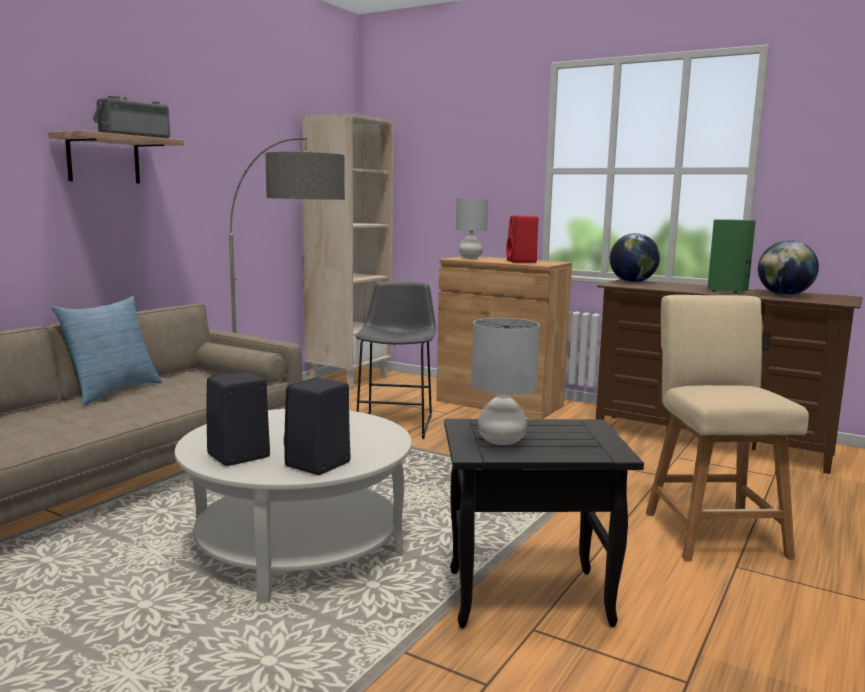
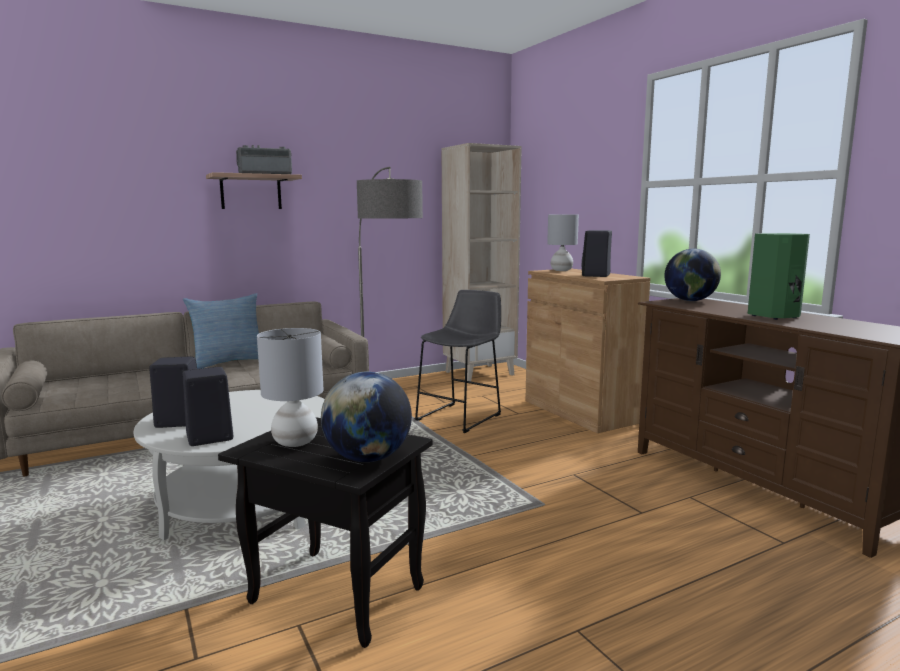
camera: 30 degrees right, 0 degrees up
(522, 261) = (596, 275): red speaker -> black speaker
(712, 531) = (608, 584): beige stool -> none
(784, 295) = (837, 326): globe -> globe (368, 458)

